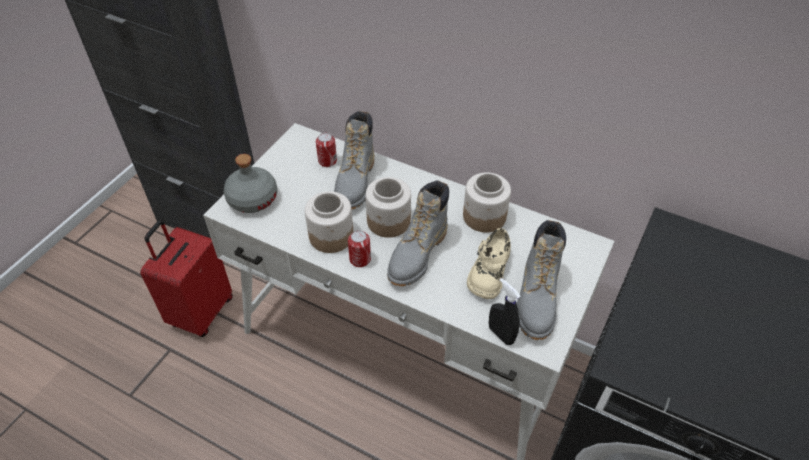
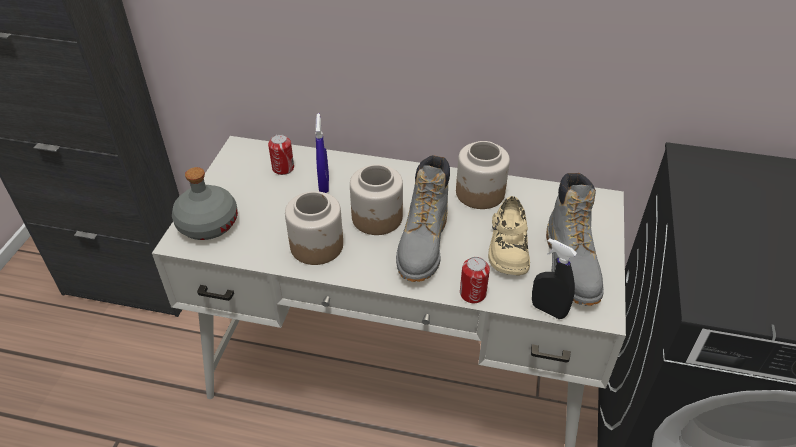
camera: 15 degrees left, 5 degrees down
(200, 312) = (145, 387): red suitcase -> none
(355, 182) = (324, 184): grey boot -> blue spray bottle
(360, 259) = (360, 264): can -> can (472, 293)

